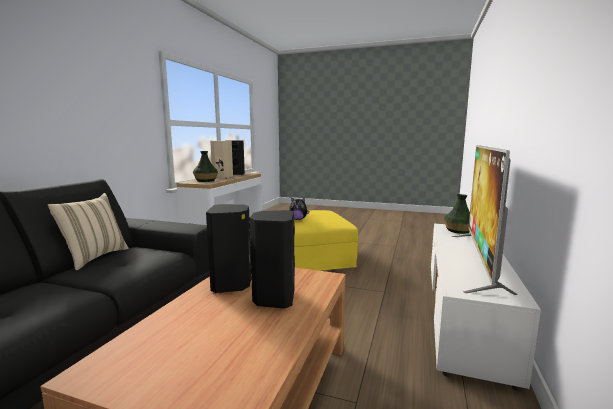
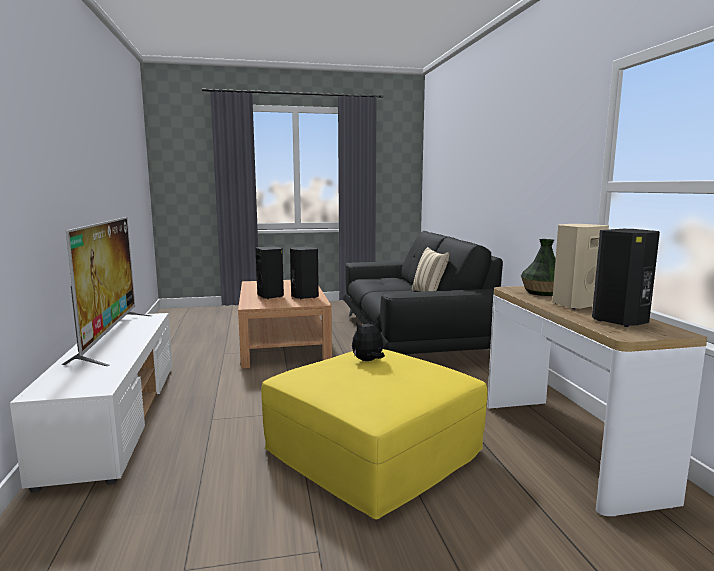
camera: 150 degrees right, 0 degrees up
(458, 231) = (82, 380): vase -> none

